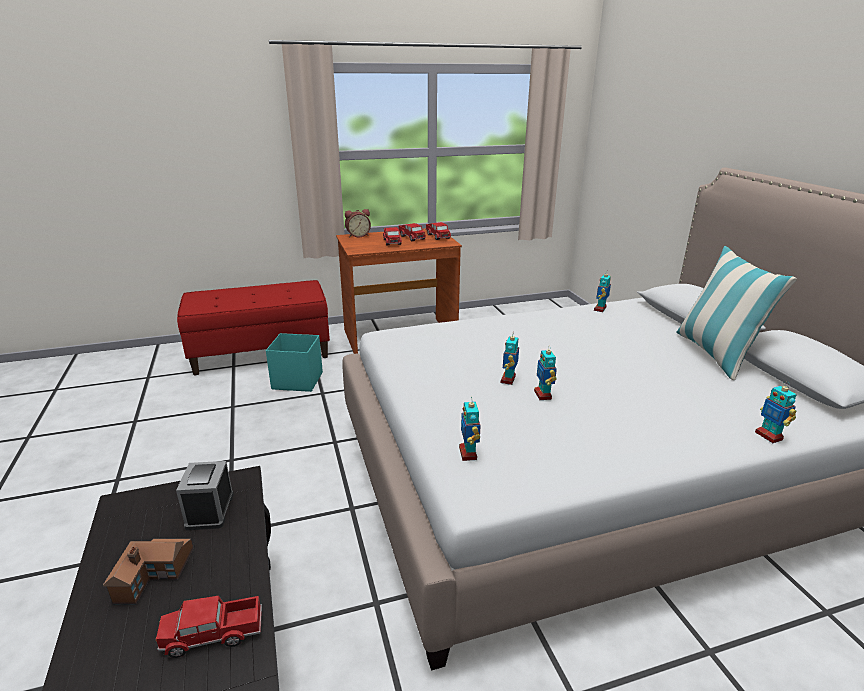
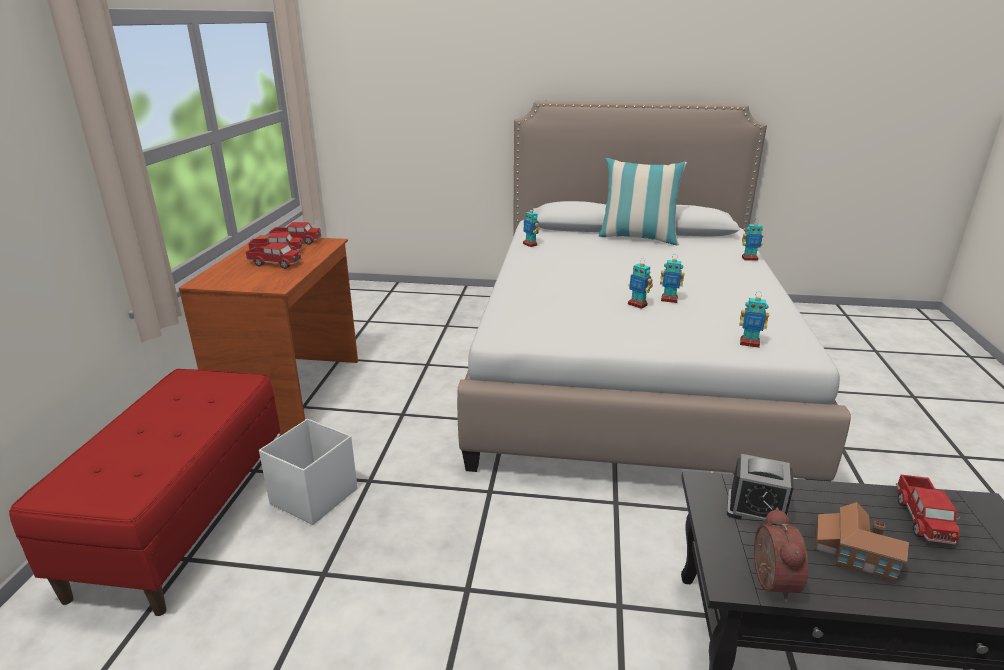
camera: 65 degrees left, 0 degrees up
(297, 380) = (313, 497): turquoise storage box -> white storage box
(358, 235) = (211, 276): alarm clock -> alarm clock (769, 581)

